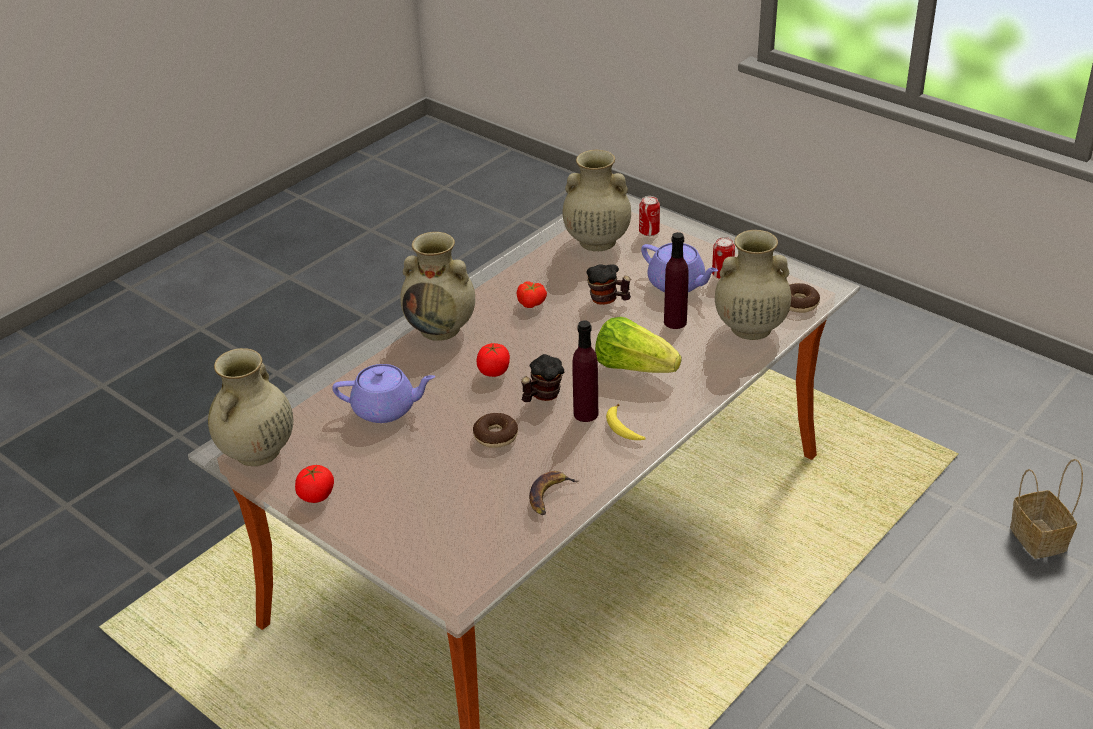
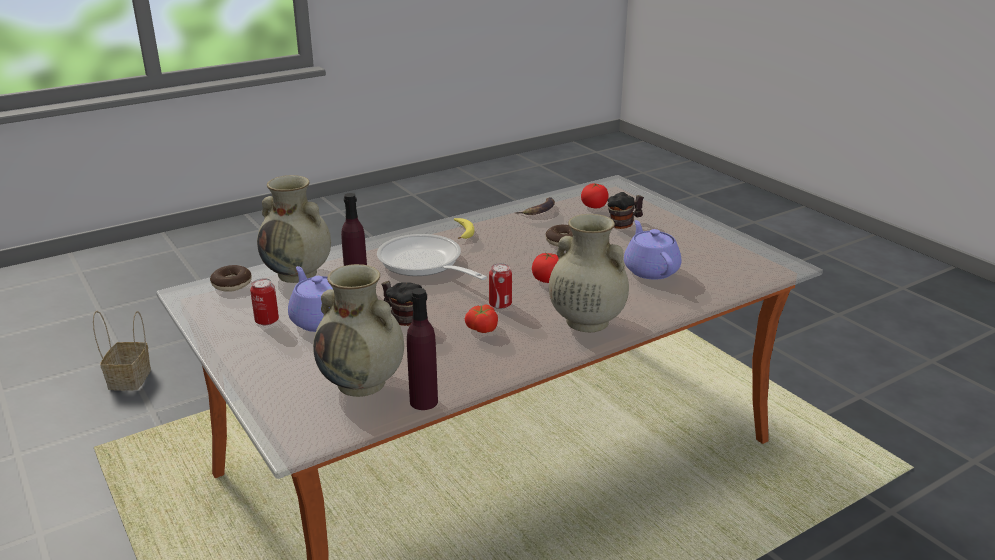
camera: 165 degrees left, 10 degrees down
(257, 452) = (761, 260): beige vase -> none
(316, 495) = (707, 232): tomato -> tomato (594, 206)
(386, 409) = (650, 270): purple teapot -> purple teapot turned 60 degrees clockwise
(542, 396) = (514, 258): mug -> mug (624, 224)
(585, 414) = (485, 243): purple bottle -> purple bottle (423, 401)
(634, 367) = (424, 264): lettuce -> frying pan
(649, 232) = (290, 383): can -> can (500, 304)

